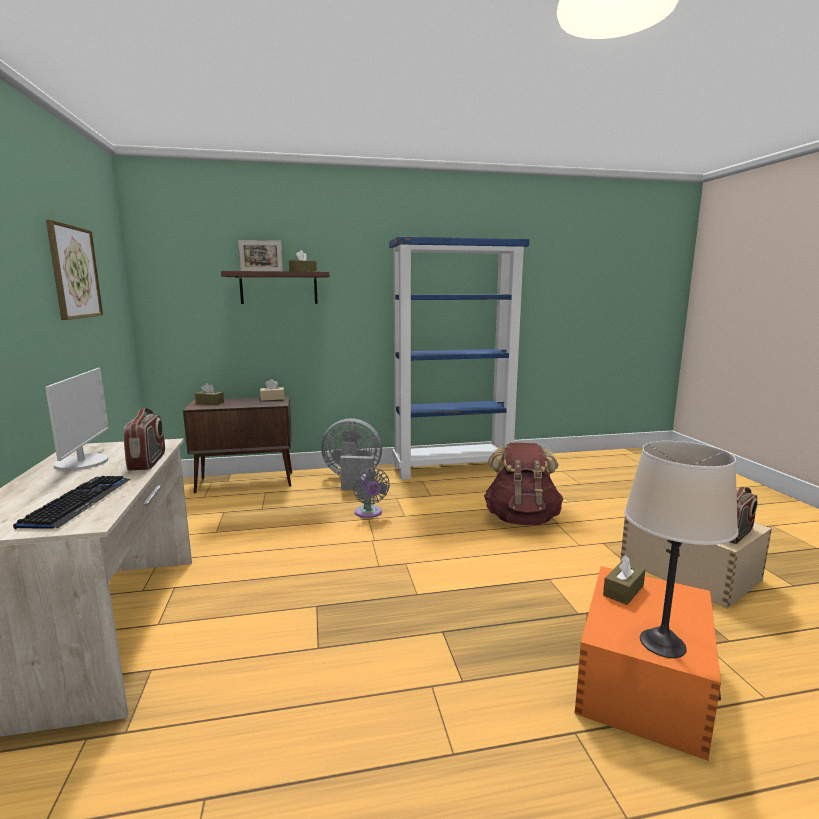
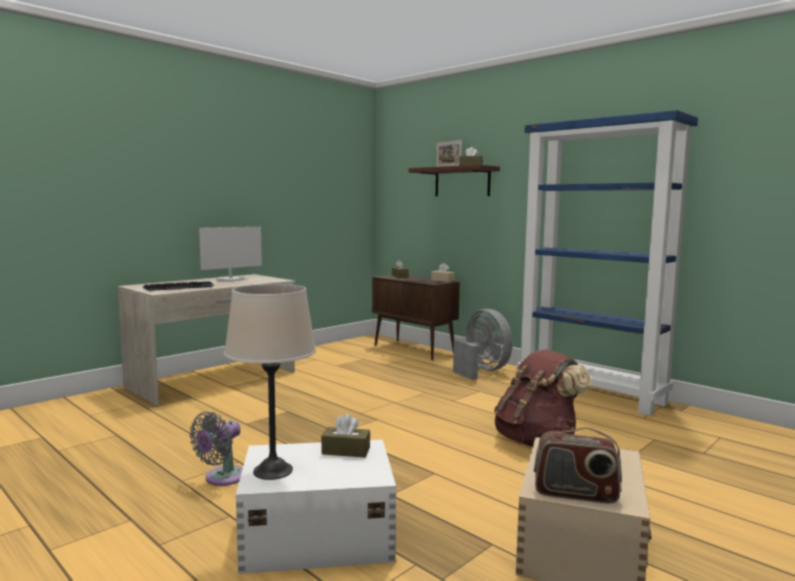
camera: 55 degrees right, 5 degrees down
(74, 272) = (300, 171): picture -> none
(148, 462) = (246, 283): radio -> none
(369, 513) = (434, 390): grey fan -> grey fan (222, 478)
(641, 682) = (315, 535): orange storage box -> white storage box

